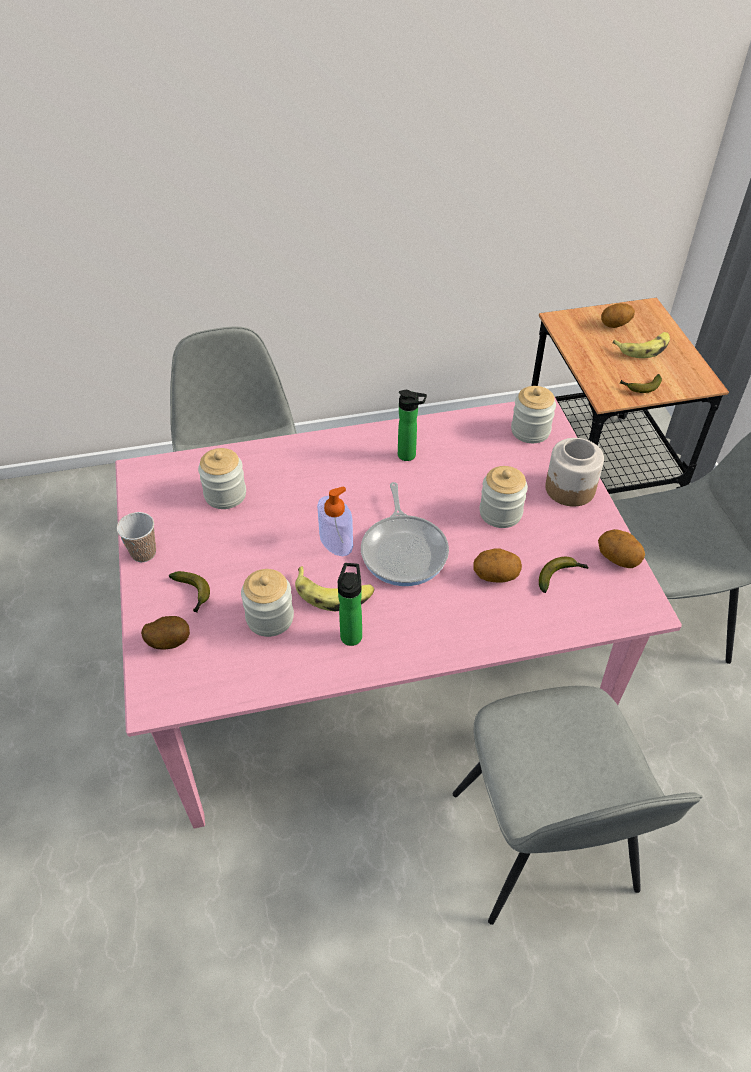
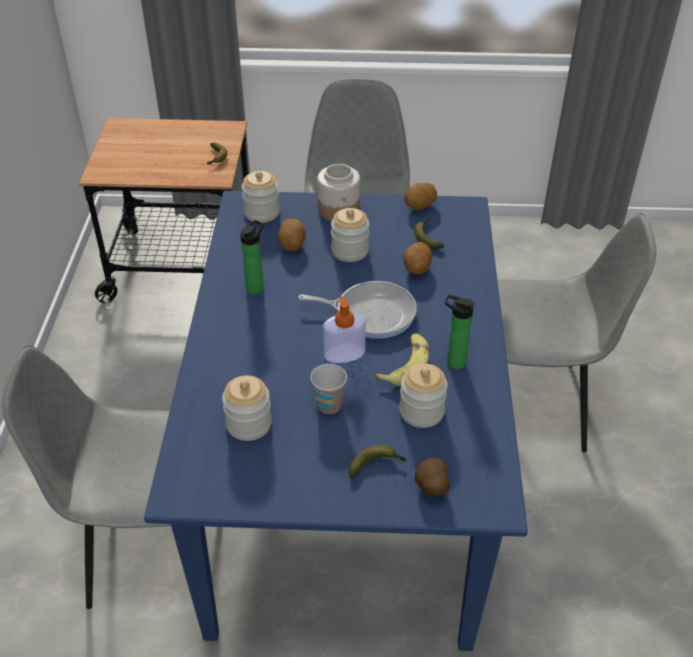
camera: 75 degrees left, 5 degrees down
(143, 553) = (306, 500): cup -> cup (329, 405)
(376, 673) = (344, 472): pink dining table -> blue dining table
(615, 325) = (129, 148): potato -> potato (292, 245)
(643, 348) = (169, 143): banana -> none

